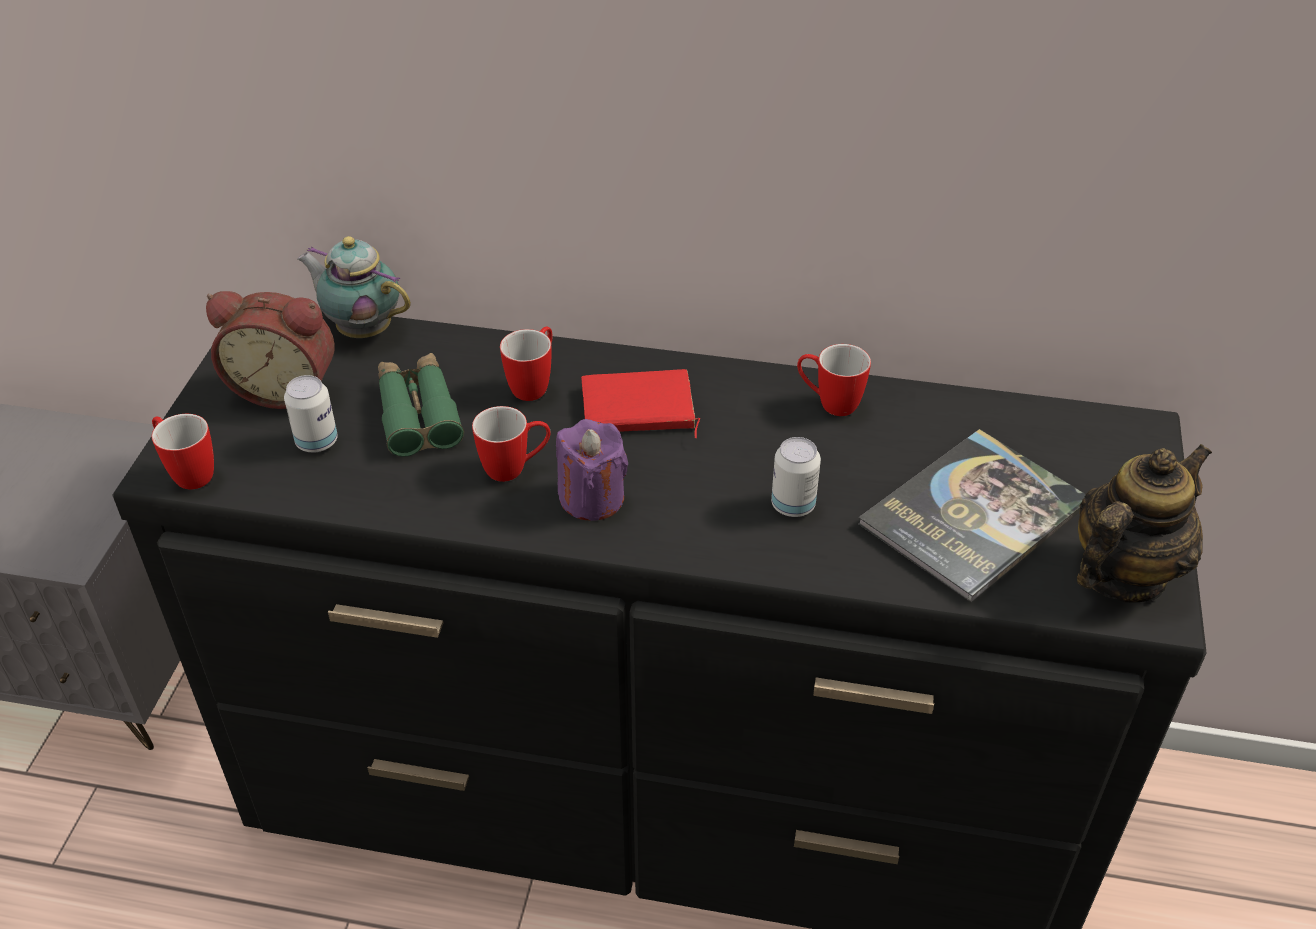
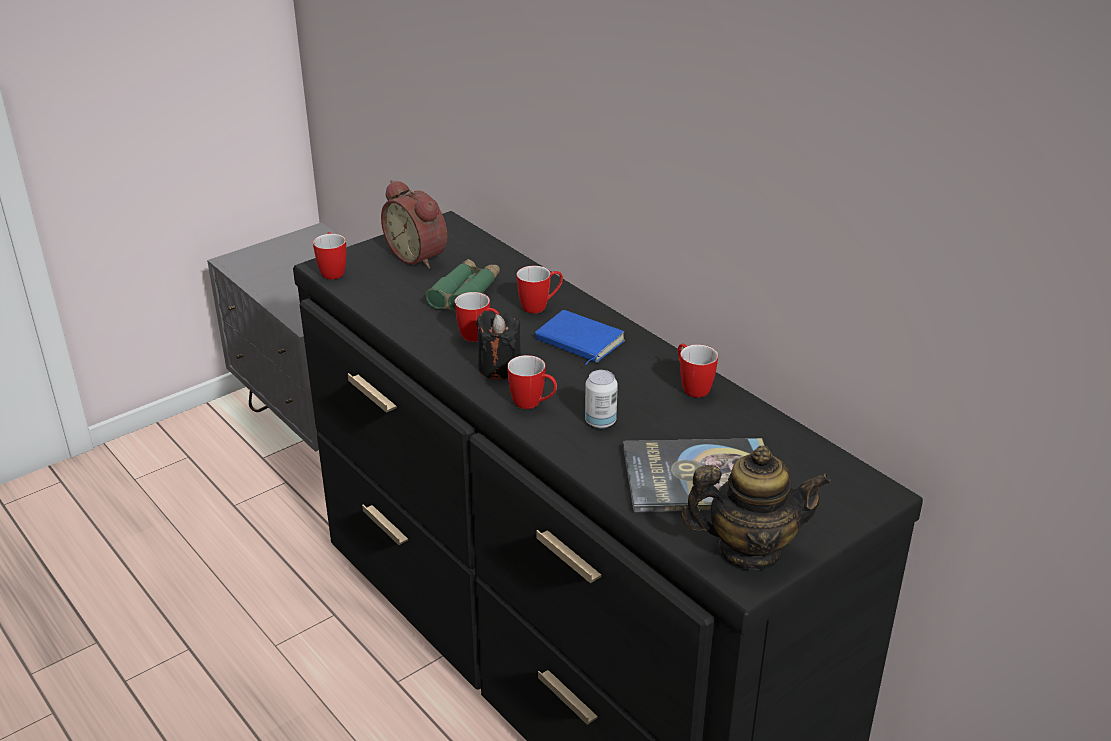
camera: 40 degrees right, 10 degrees down
(317, 442) = (403, 284): can -> none
(362, 329) = (488, 246): teapot -> none
(592, 498) = (499, 367): purple candle -> black candle
(638, 411) = (578, 342): red book -> blue book
(693, 526) = (533, 404): none -> mug

